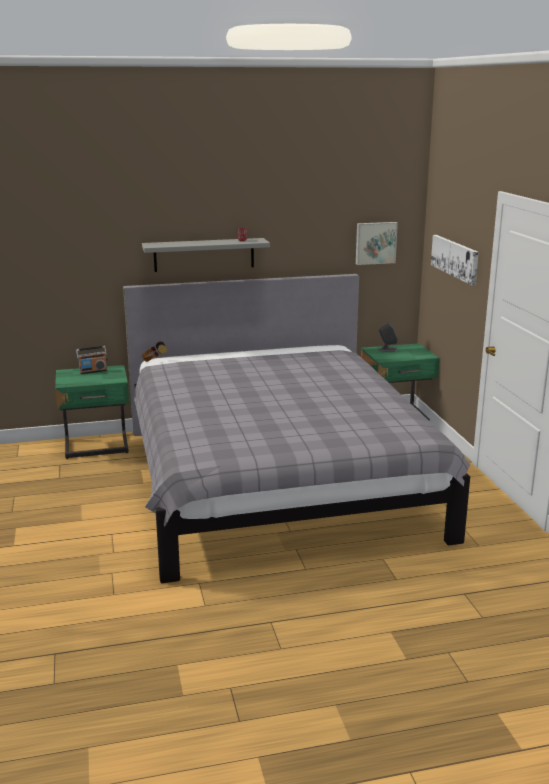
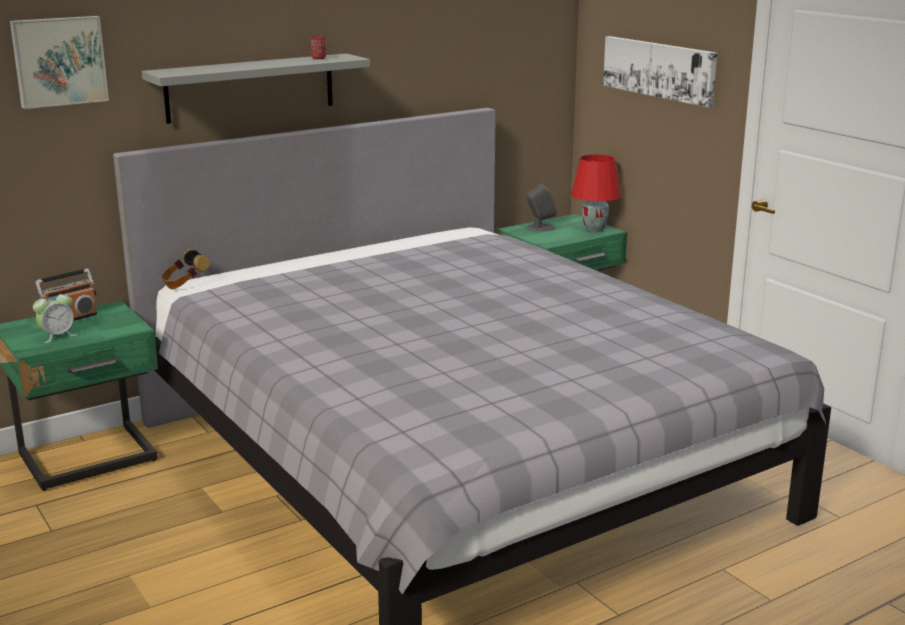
camera: 20 degrees left, 0 degrees up
(80, 379) = (57, 336): none -> alarm clock
(375, 243) = (512, 55): picture -> picture (59, 61)
(420, 354) = (595, 230): none -> red table lamp

